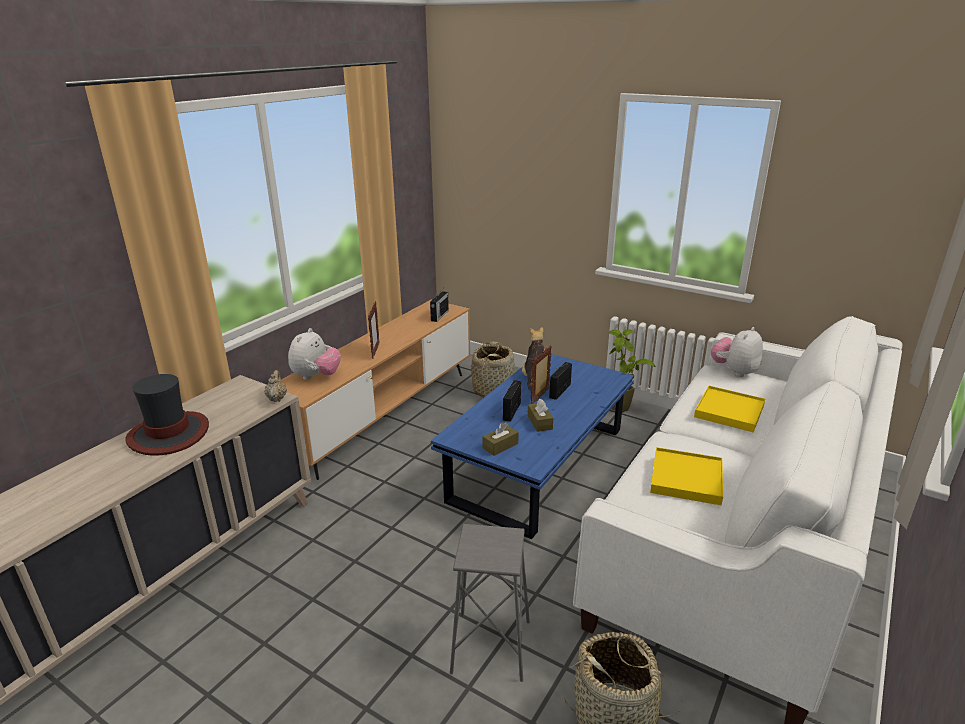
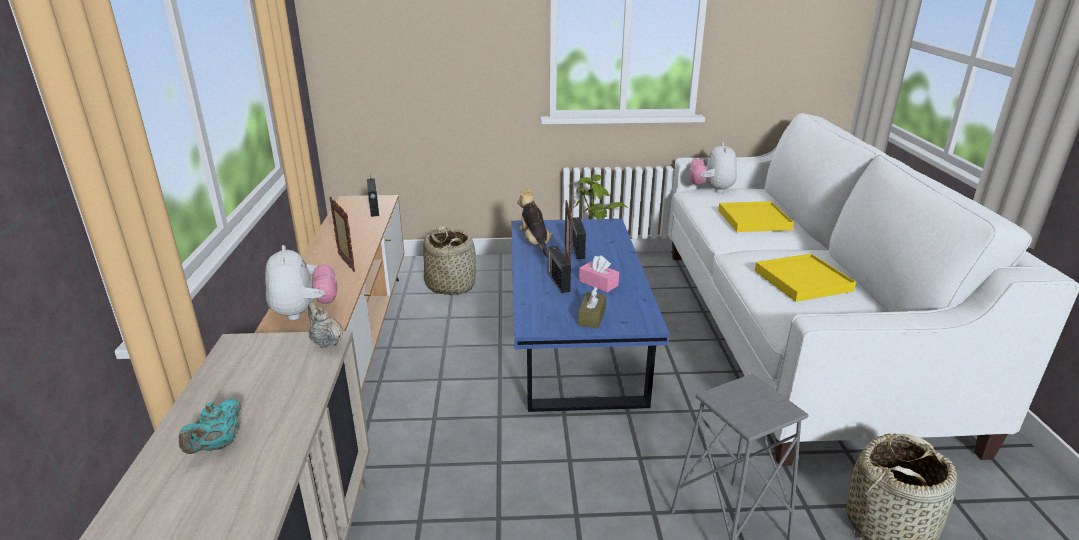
camera: 35 degrees left, 0 degrees up
(169, 434) = (218, 445): hat -> turquoise teapot
(539, 422) = (598, 283): brown tissue box -> pink tissue box

